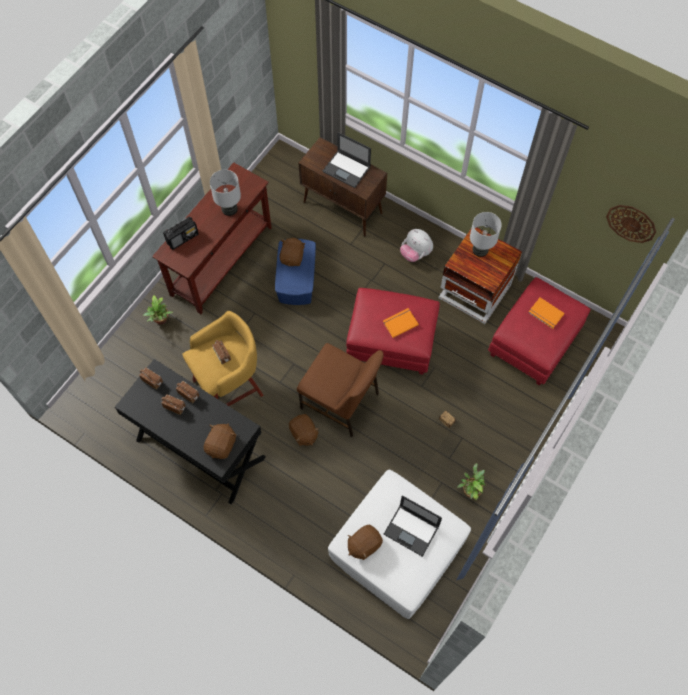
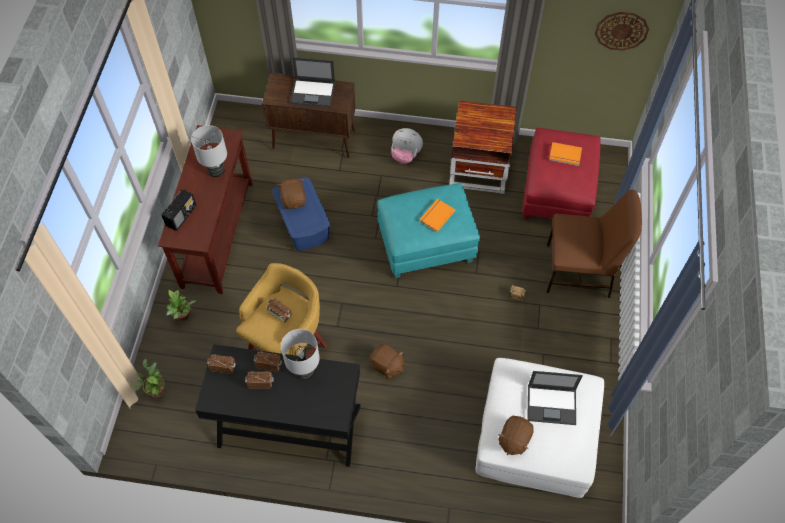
camera: 25 degrees left, 5 degrees down
(221, 445) = (330, 400): brown plush toy -> none
(340, 402) = (407, 320): brown chair -> brown chair (579, 271)
(392, 342) = (427, 244): red ottoman -> turquoise ottoman
(470, 490) = (573, 349): potted plant -> potted plant (156, 390)
(480, 250) = (477, 119): grey table lamp -> grey table lamp (304, 370)

